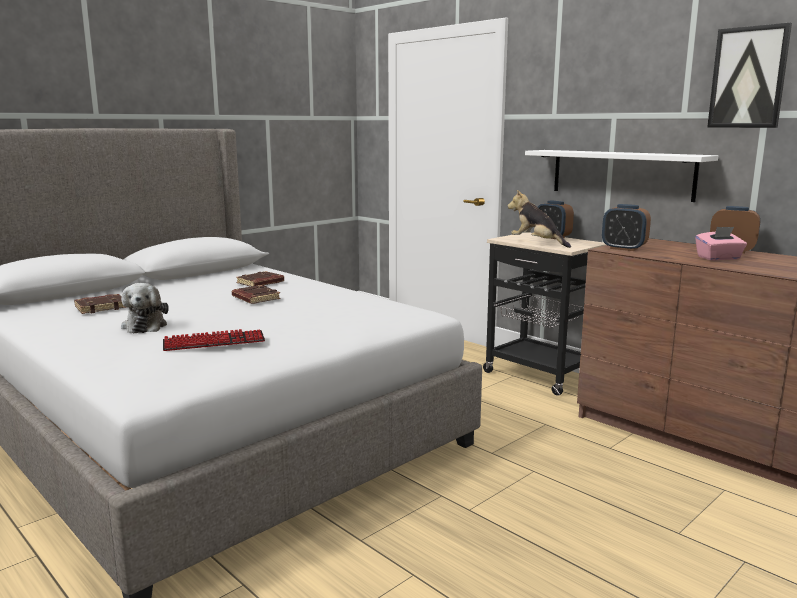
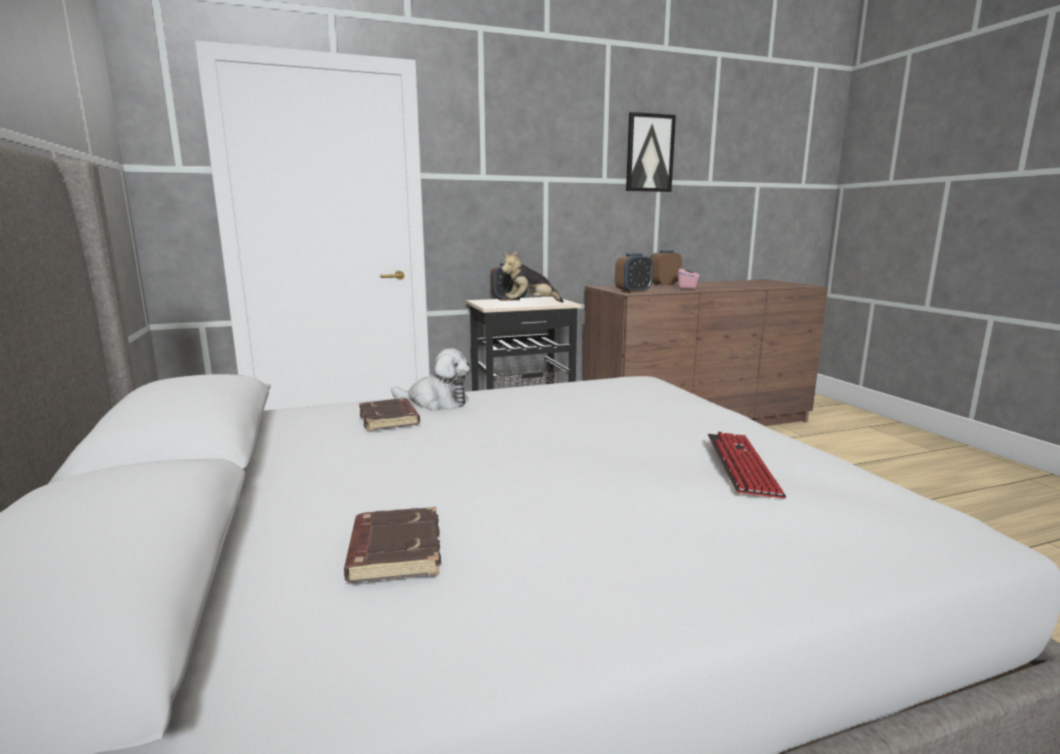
camera: 65 degrees left, 0 degrees up
(145, 325) = (591, 512): plush toy -> plush toy (436, 402)
(255, 298) = (487, 430): brown book -> none
(621, 174) = (558, 232): white shelf -> none

